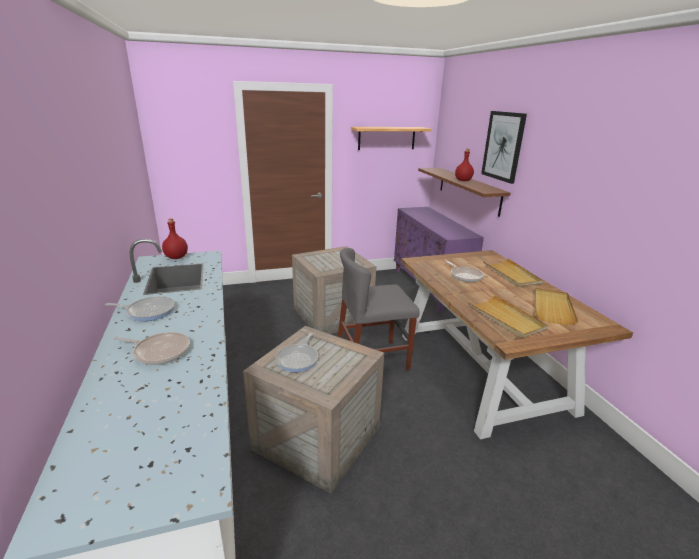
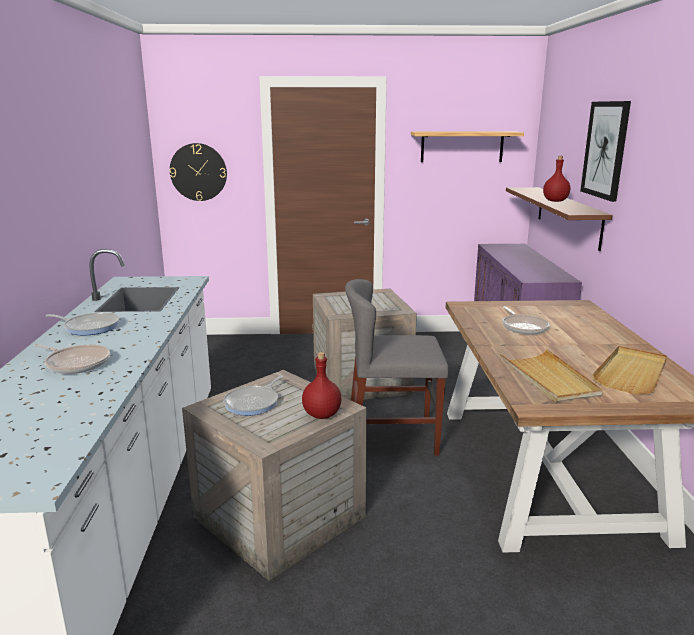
camera: 15 degrees right, 5 degrees down
(176, 257) = (153, 280): red bottle -> red bottle (322, 415)
(185, 159) = (198, 172): none -> wall clock
(511, 274) = (597, 330): beige tray -> none

